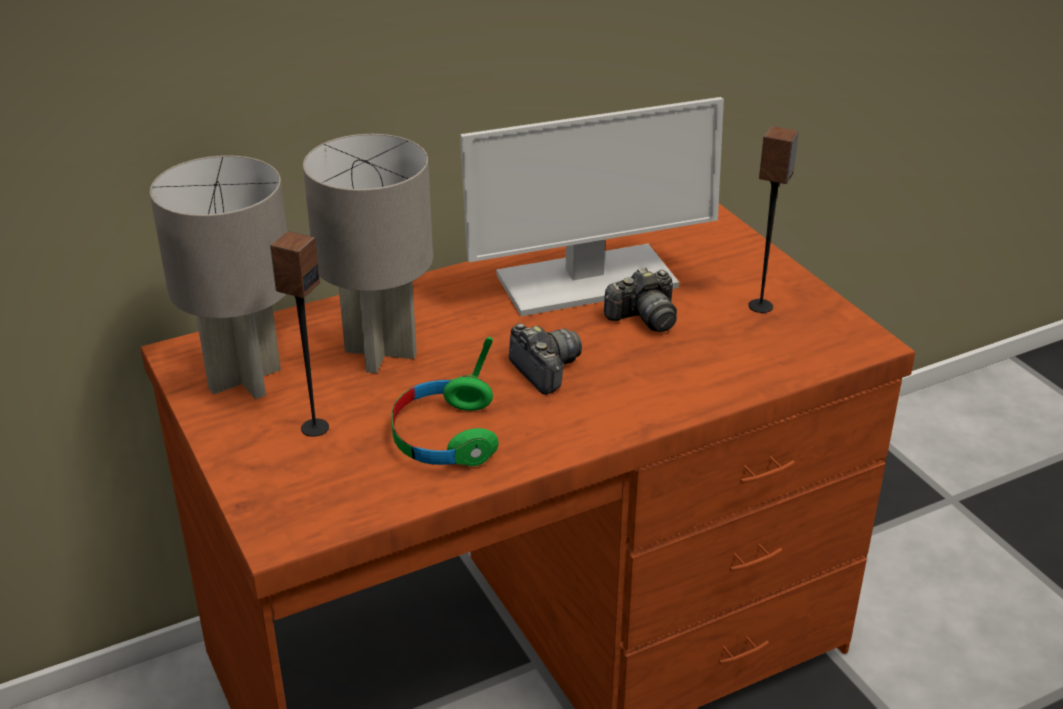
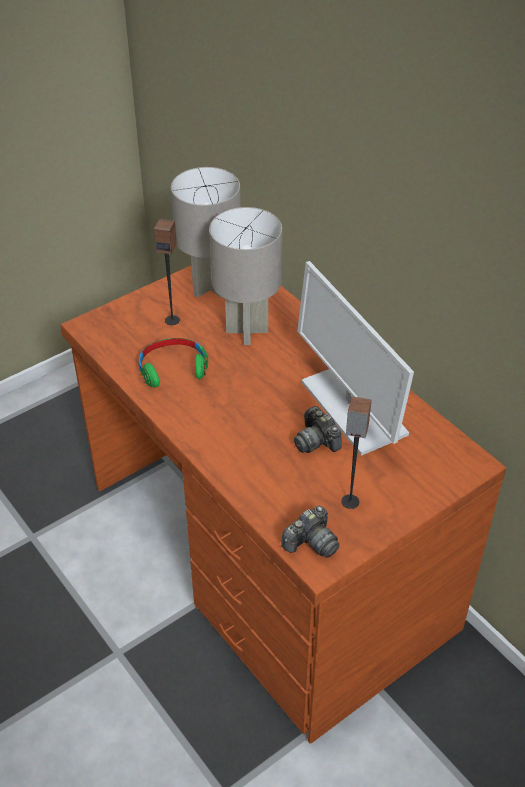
camera: 80 degrees right, 10 degrees up
(545, 370) = (245, 400): camera -> camera (311, 542)

